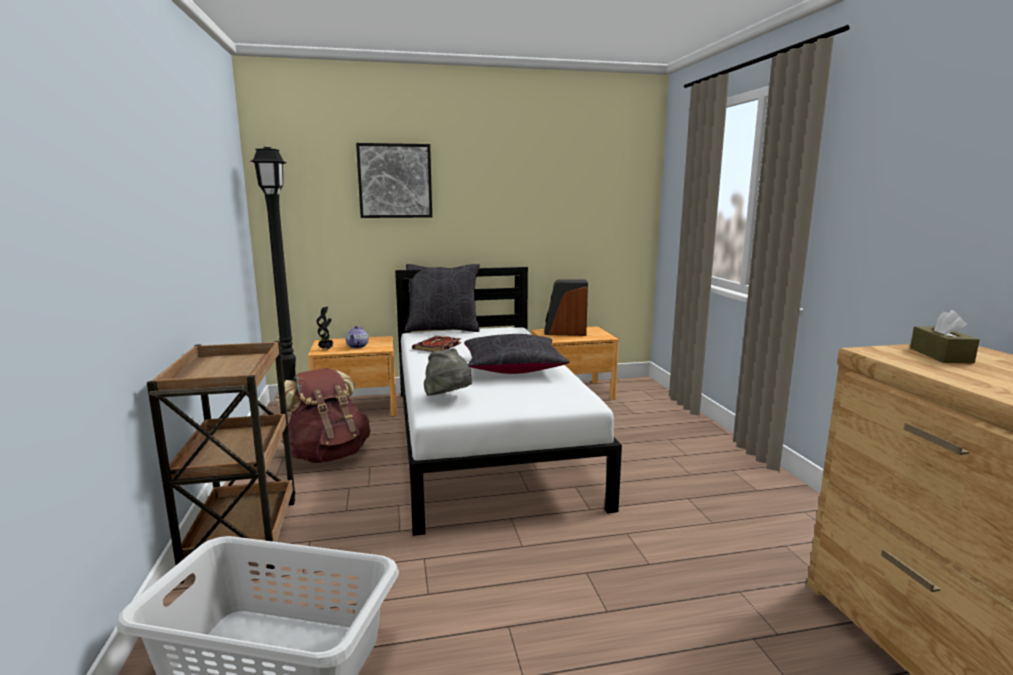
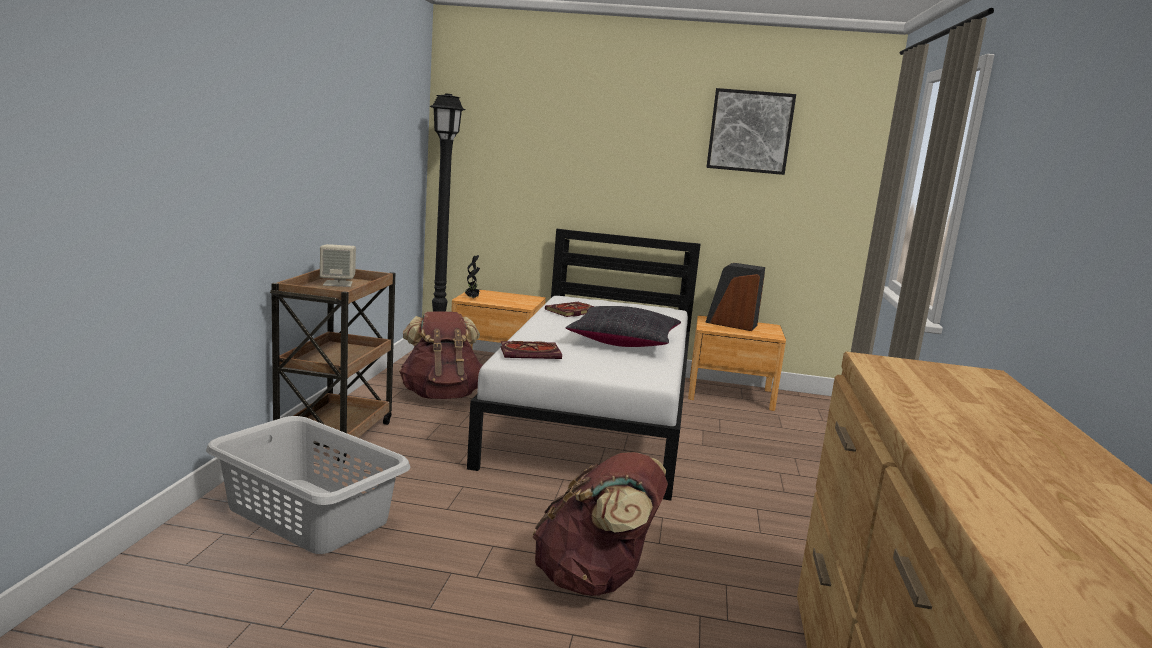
camera: 20 degrees right, 0 degrees up
(220, 365) = (338, 283): none -> beige speaker
(357, 346) = (503, 300): teapot -> none
(395, 181) = (569, 136): picture -> picture (750, 131)
(443, 329) = (596, 298): black pillow -> none
(449, 398) = (531, 353): grey hat -> book
(634, 632) = (595, 580): none -> brown backpack
(940, 355) = (935, 373): brown tissue box -> none

